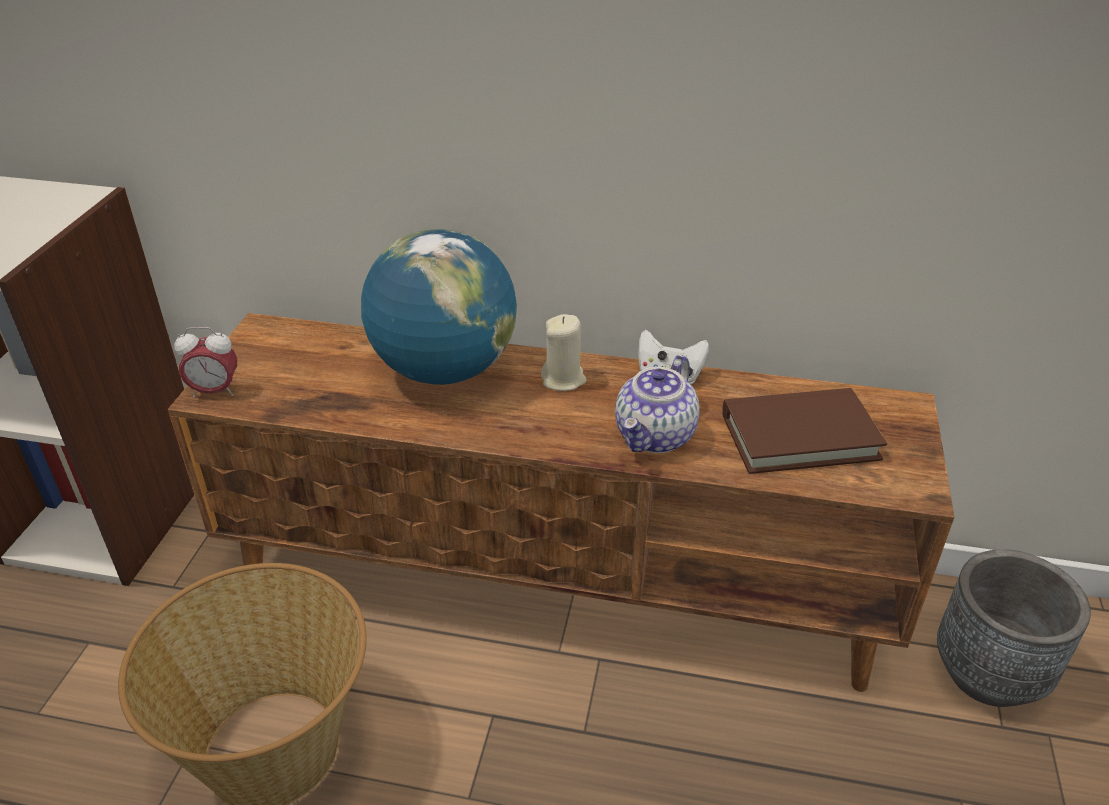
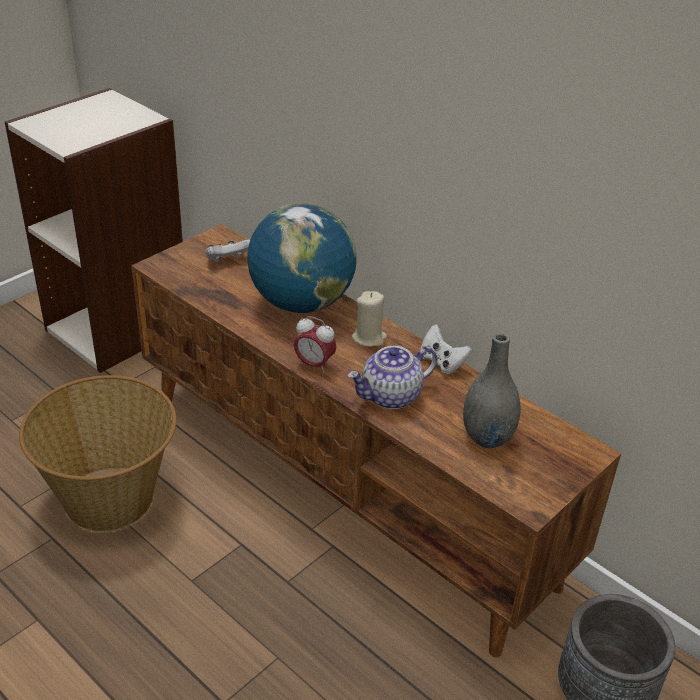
camera: 30 degrees right, 0 degrees up
(215, 391) = (163, 264): alarm clock -> alarm clock (314, 364)
(300, 354) = (227, 261): none -> white game controller
(799, 436) = (487, 437): brown book -> grey vase

